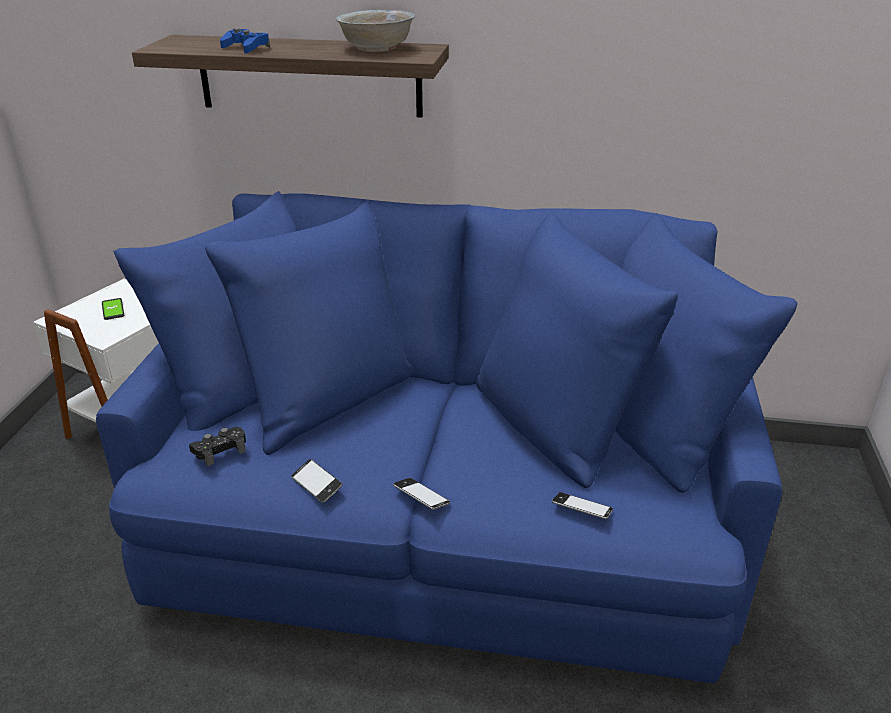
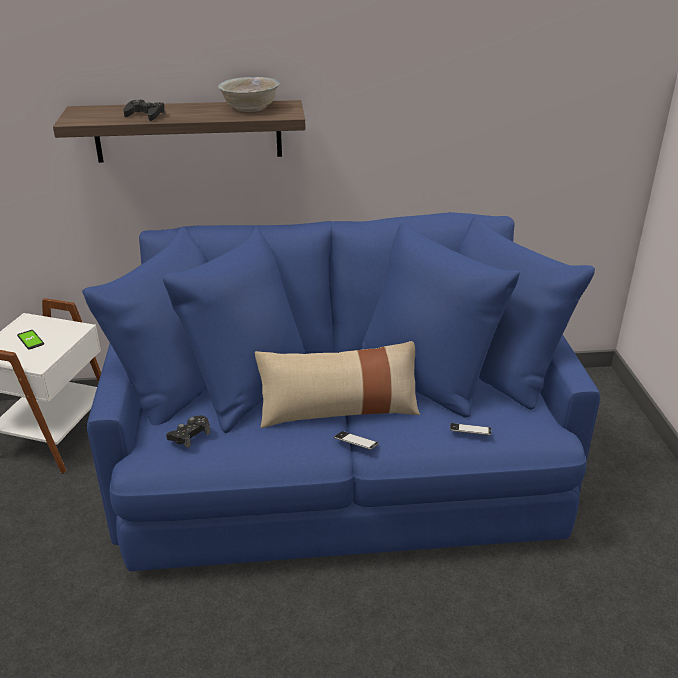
camera: 15 degrees left, 0 degrees up
(246, 48) = (145, 115): blue game controller -> black game controller
(317, 484) = (275, 447): phone -> none
(420, 449) = (339, 410): none -> beige pillow

